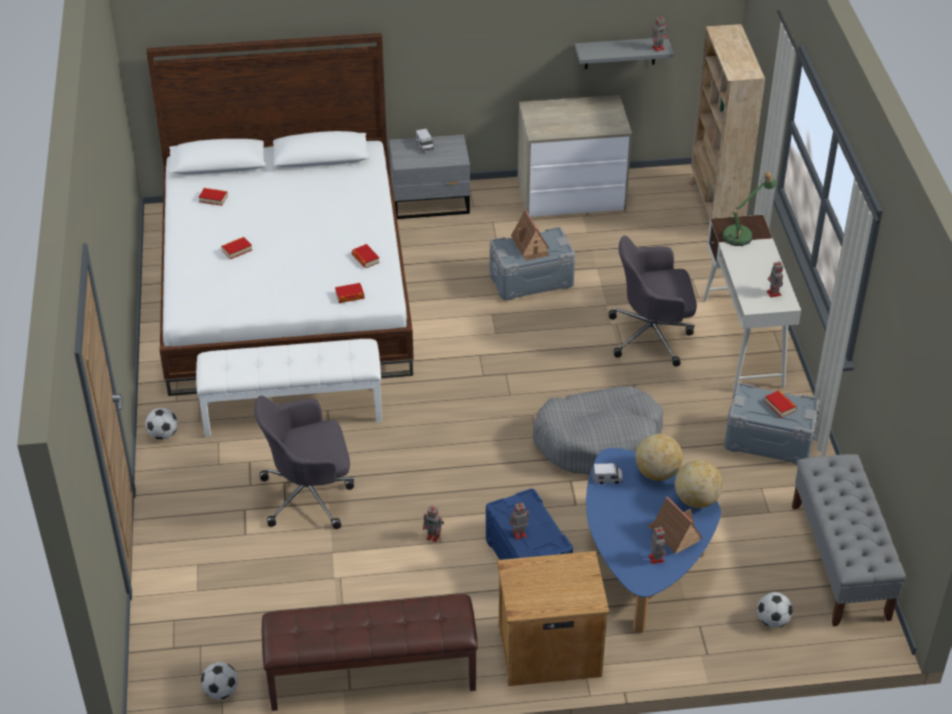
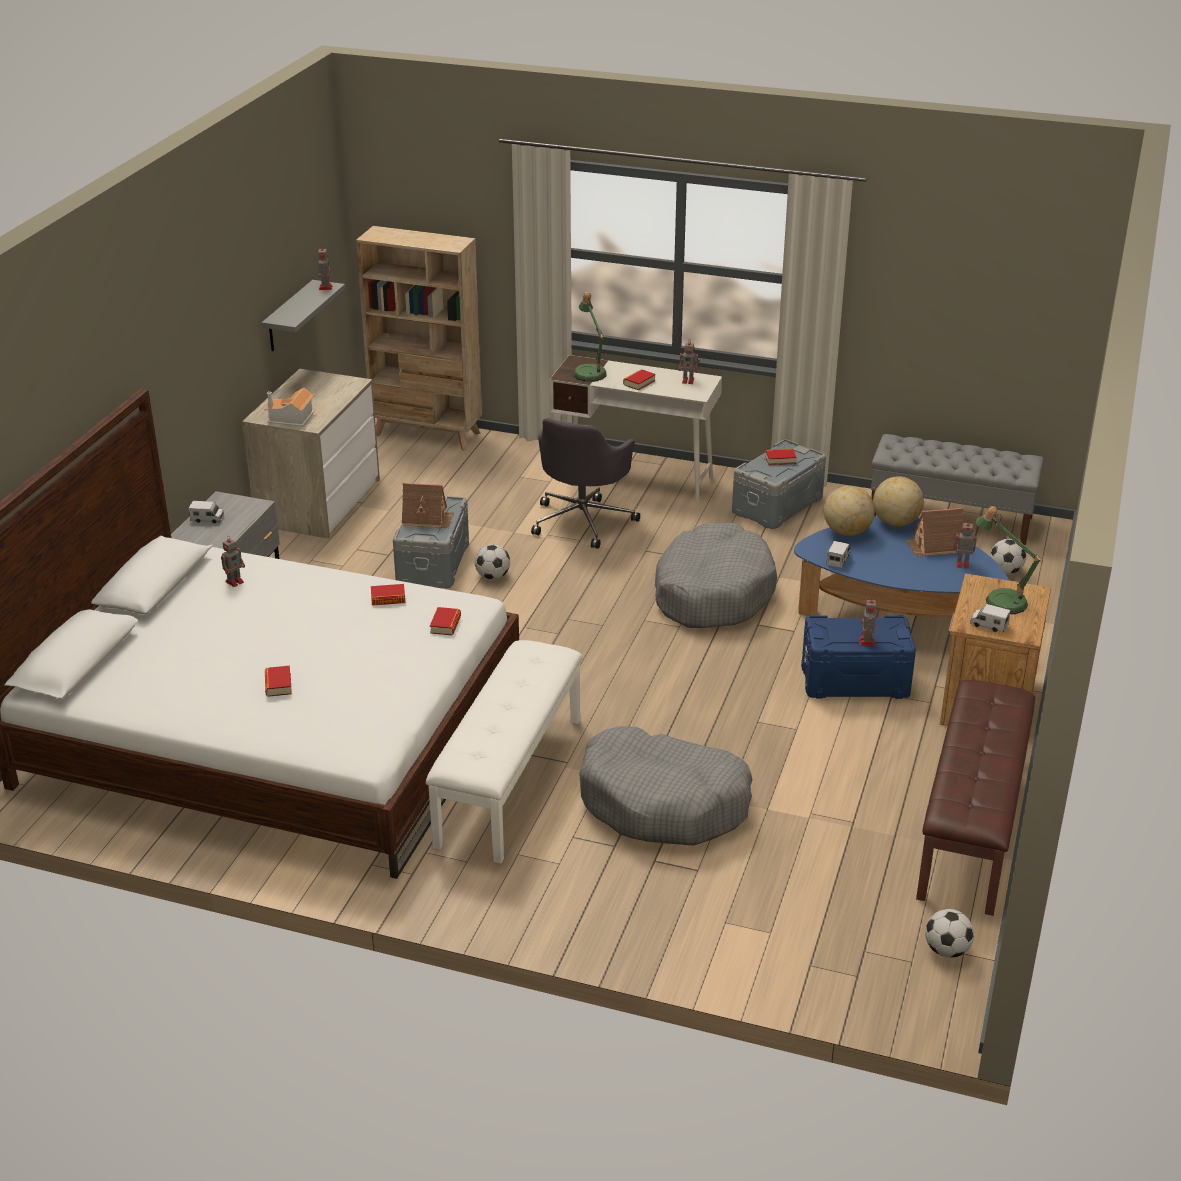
camera: 65 degrees left, 10 degrees down
(163, 434) = (468, 900): football -> football (492, 577)
(213, 199) = (148, 682): book -> book (639, 383)
(309, 495) = (663, 803): grey office chair -> grey dog bed
(434, 536) = (785, 731): toy robot -> toy robot (235, 581)
(520, 582) = (988, 625): none -> toy truck
(540, 120) = (291, 418): none -> toy house
(566, 582) = (1001, 599): none -> table lamp

